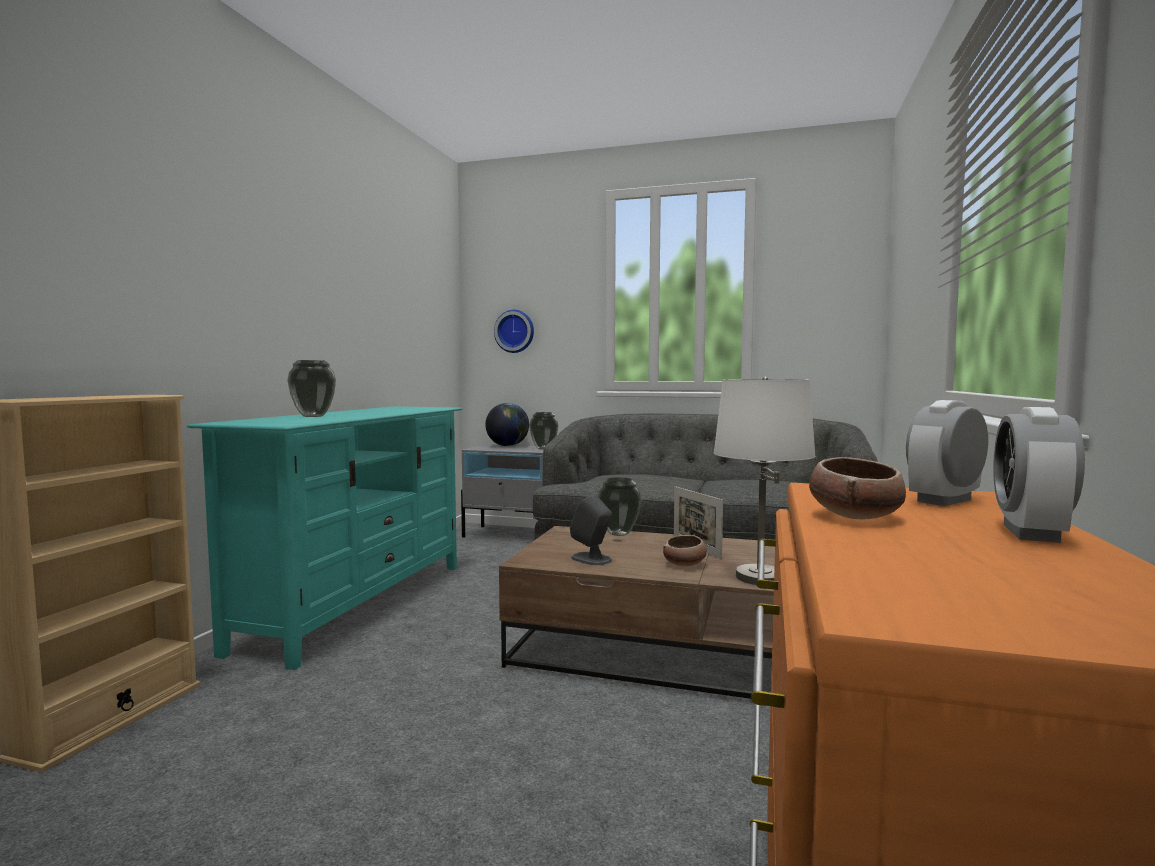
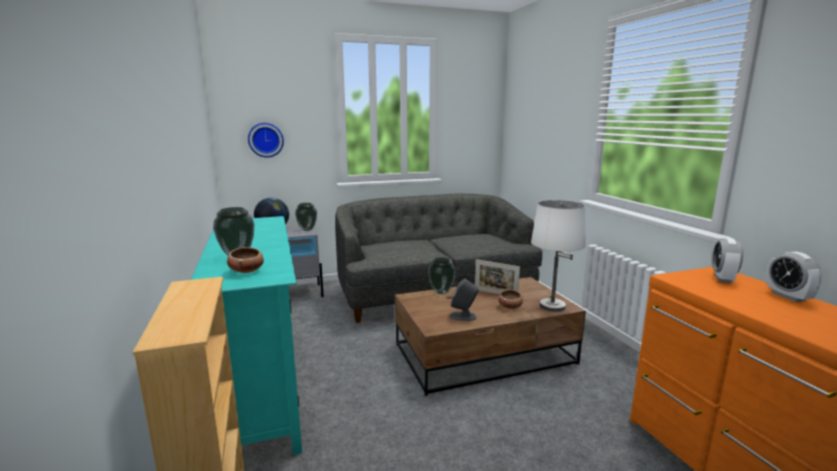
camera: 35 degrees left, 10 degrees up
(855, 516) = (735, 300): bowl -> bowl (246, 271)

